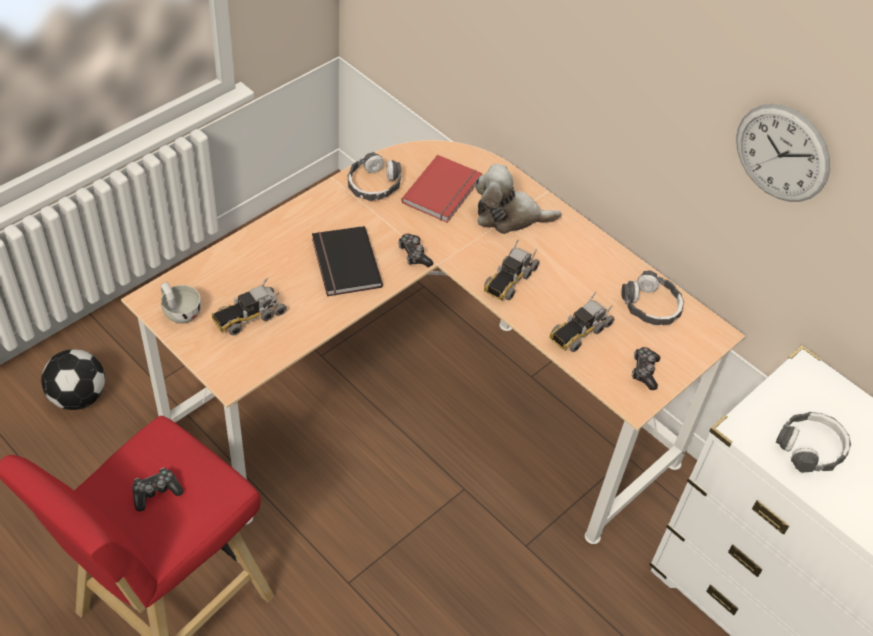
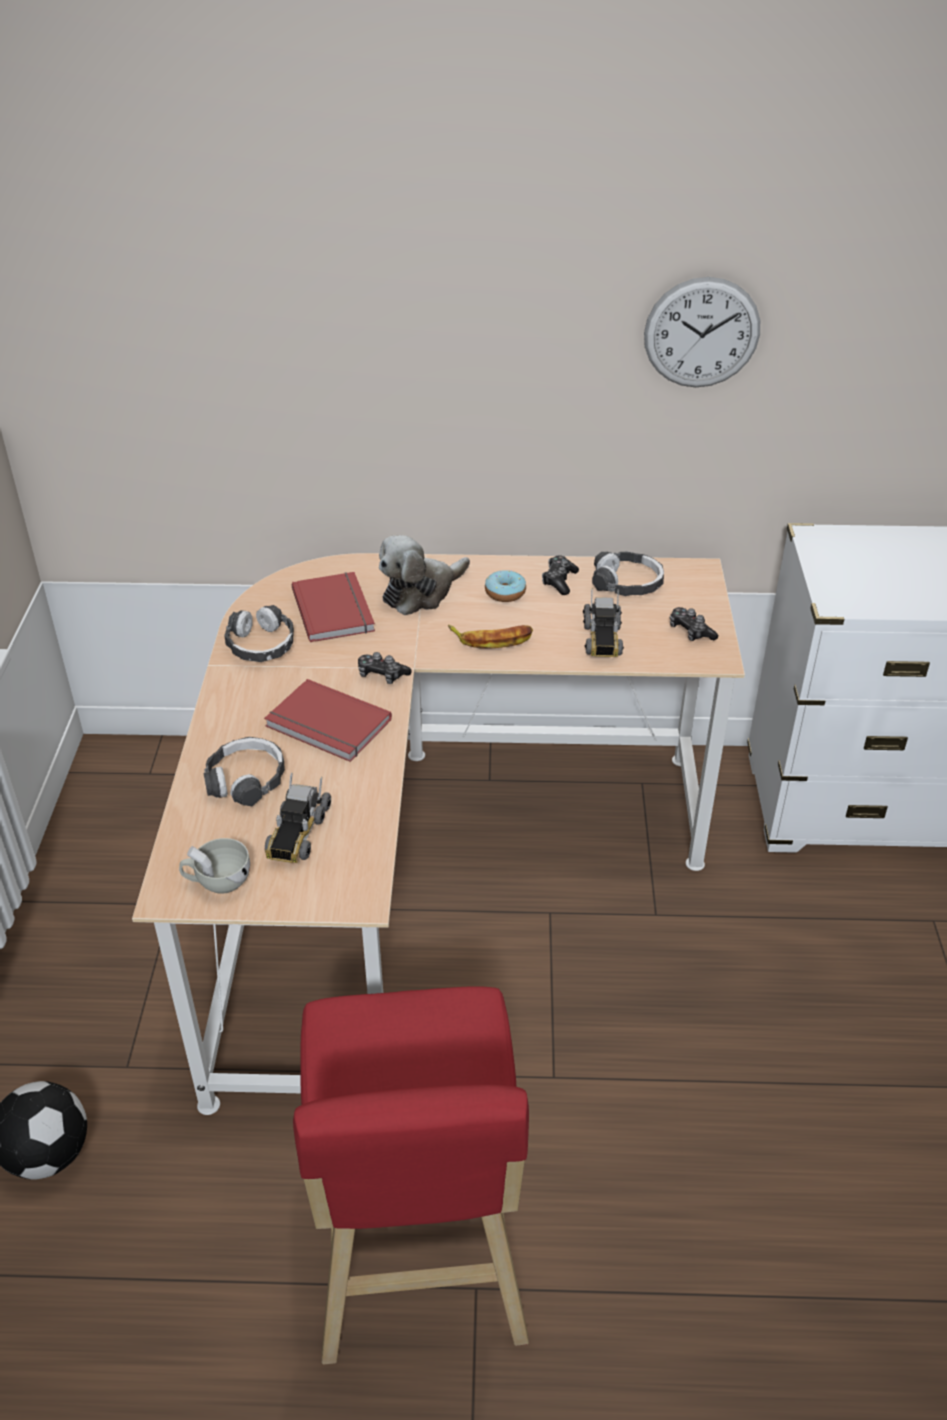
camera: 40 degrees left, 10 degrees down
(156, 492) = (409, 1069): game controller -> game controller (559, 581)
(343, 264) = (327, 725): black book -> red book
(509, 280) = (492, 639): toy truck -> banana
(560, 254) = (505, 593): none -> donut
(810, 448) = (894, 584): headphones -> headphones (246, 780)

